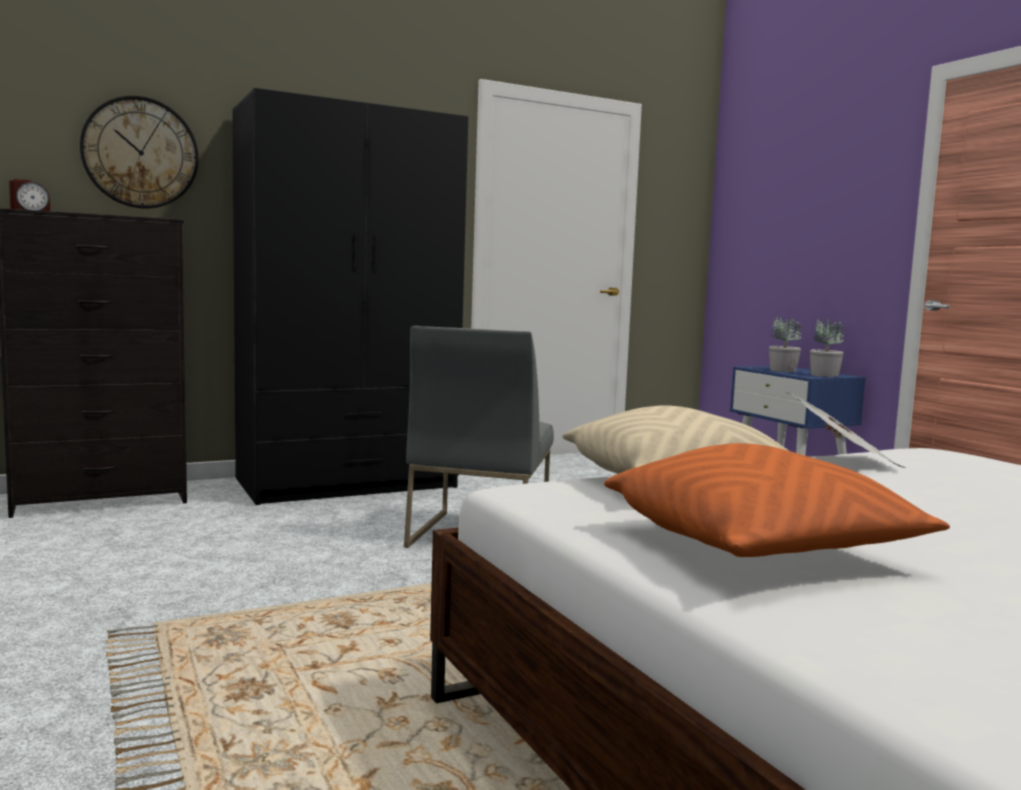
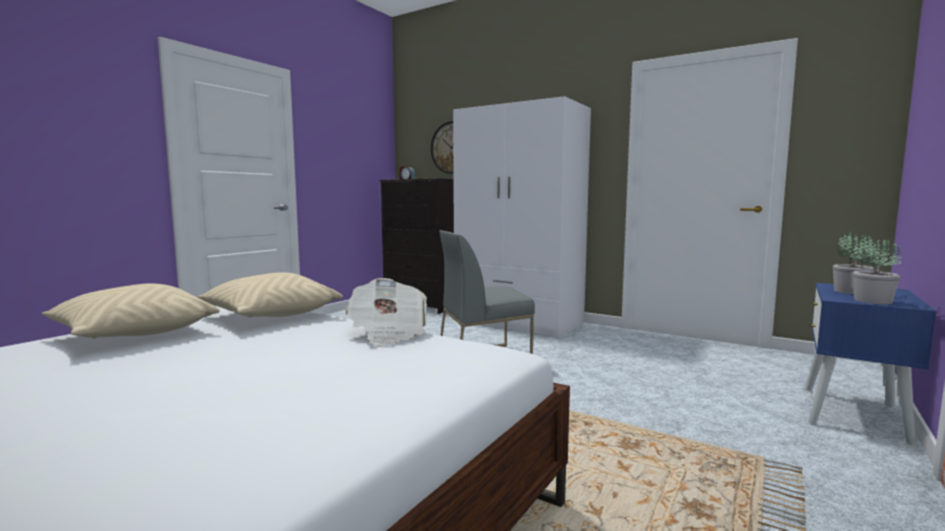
camera: 60 degrees right, 0 degrees up
(347, 483) = (518, 322): black wardrobe -> white wardrobe
(760, 548) = (133, 334): orange pillow -> beige pillow

